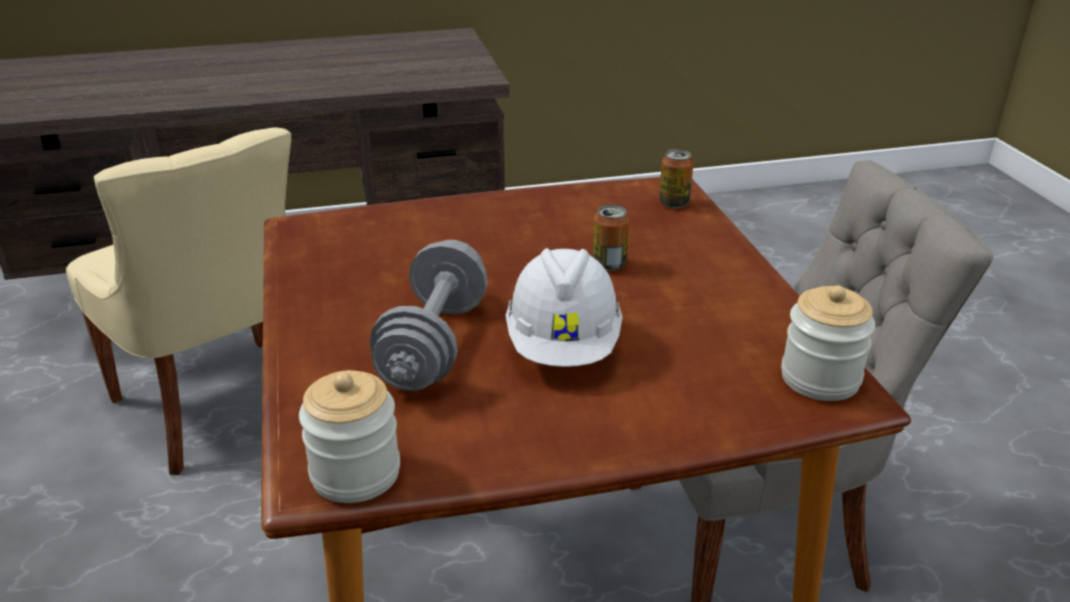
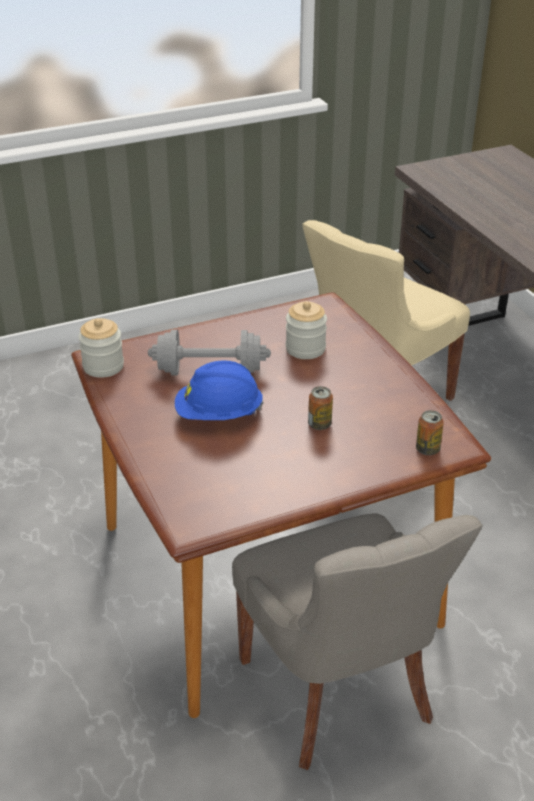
camera: 80 degrees right, 5 degrees up
(564, 345) = (218, 414): white hard hat -> blue hard hat
(820, 378) = (204, 516): jar -> jar (305, 349)

